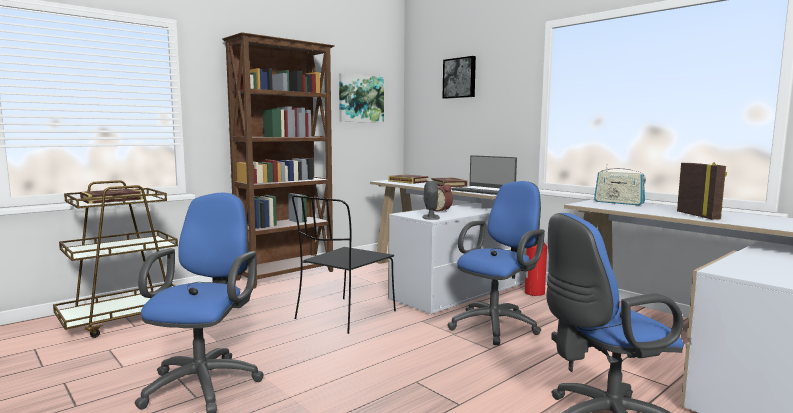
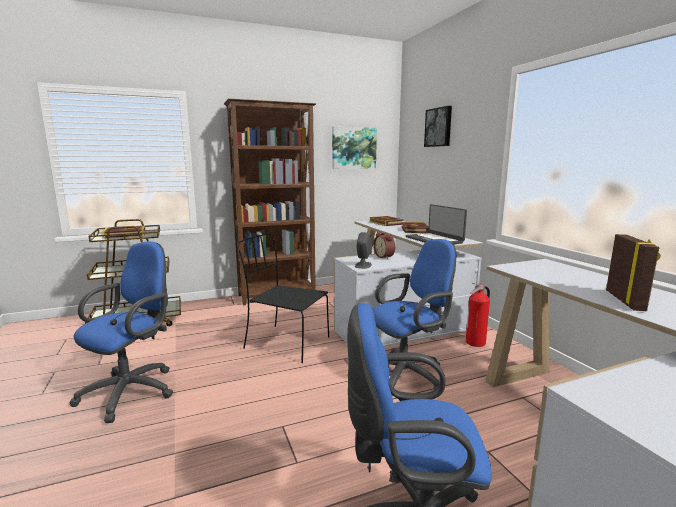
camera: 20 degrees right, 5 degrees up
(344, 316) = (285, 343): black chair -> black chair turned 60 degrees clockwise
(618, 203) = (553, 268): radio -> none

